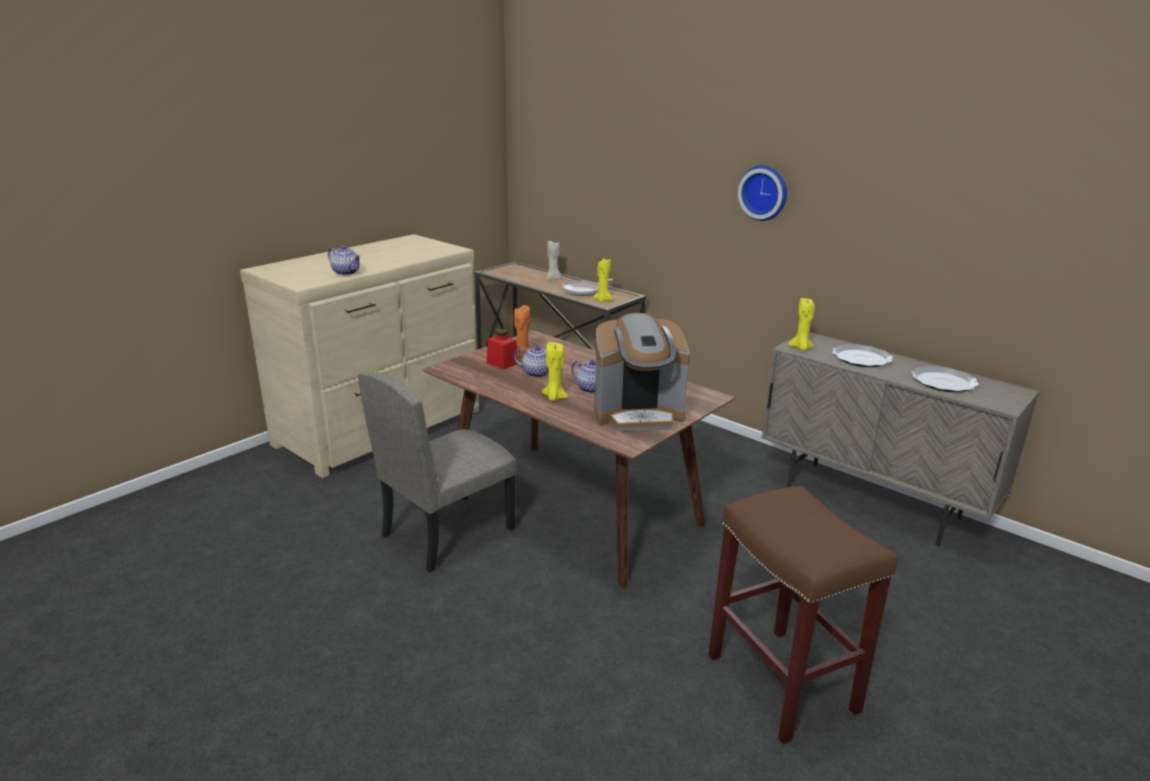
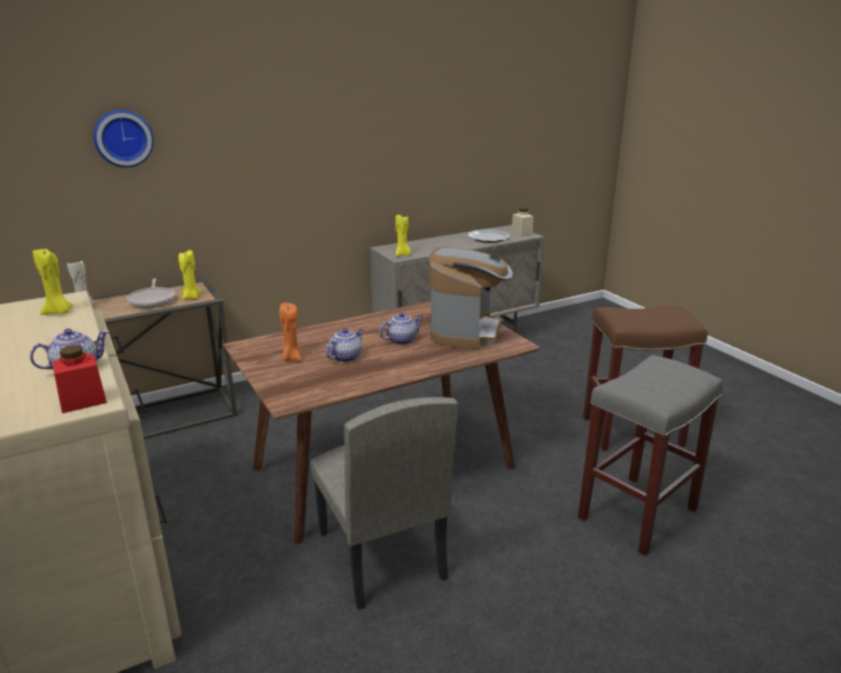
camera: 70 degrees left, 0 degrees up
(502, 363) = (303, 370): red jar -> red jar (82, 401)
(554, 397) = (409, 358): yellow candle -> yellow candle (58, 312)
(589, 697) = (638, 512): none -> grey stool
(764, 192) = (311, 142): wall clock -> wall clock (123, 138)
(861, 358) = (435, 245): plate -> none
(1005, 400) = (521, 233): none -> beige jar

